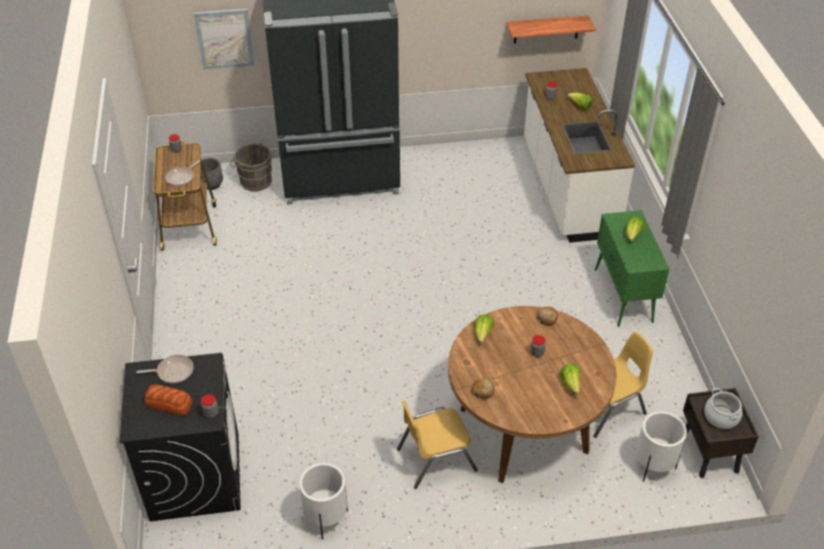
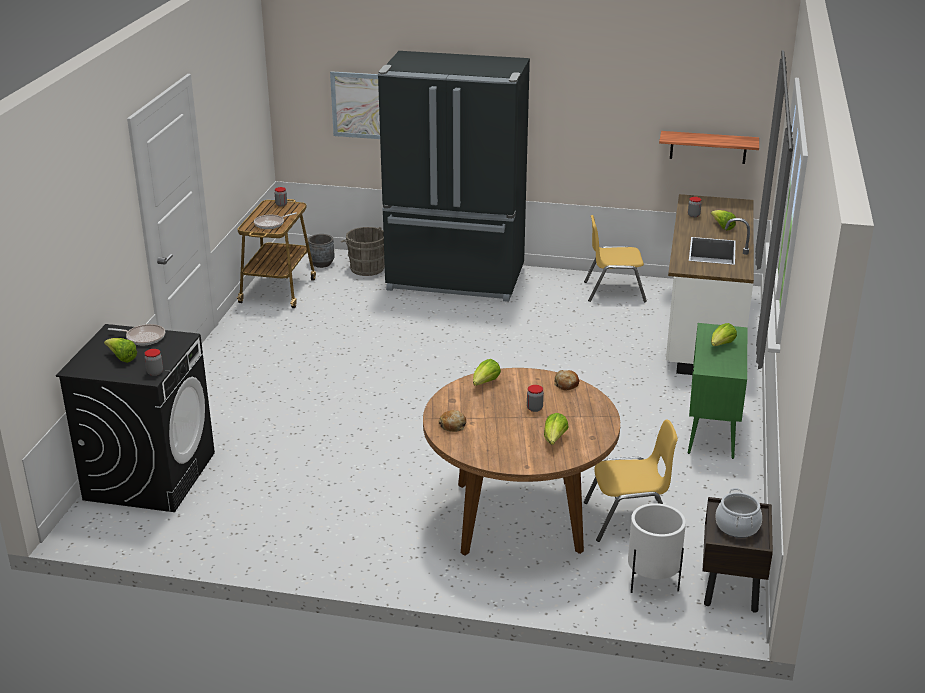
camera: 20 degrees right, 15 degrees down
(169, 403) = (122, 358): bread -> lettuce
(326, 519) = (255, 539): white planter -> none
(435, 459) = (404, 519): yellow chair -> yellow chair (614, 291)

